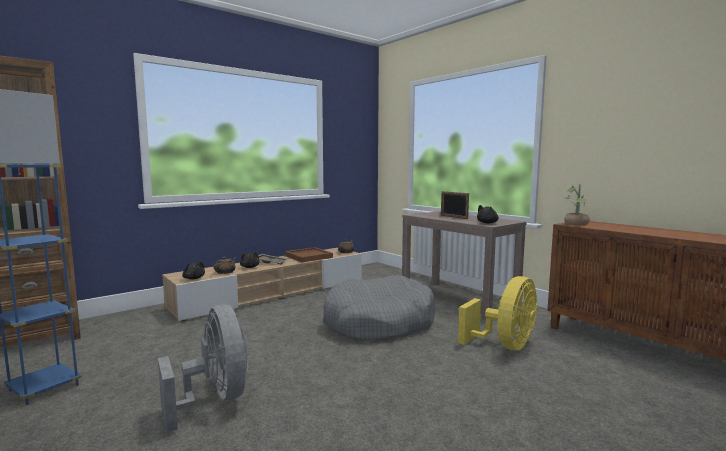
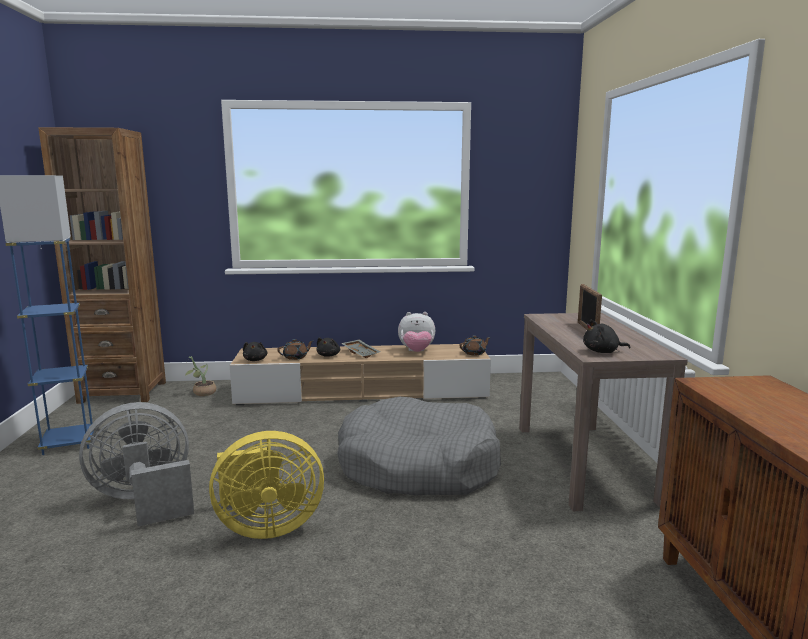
camera: 35 degrees right, 5 degrees up
(215, 399) = (145, 501): grey fan -> grey fan turned 120 degrees counterclockwise
(308, 256) = (416, 352): brown tray -> plush toy
(505, 346) = (531, 559): yellow fan -> yellow fan (266, 527)
(576, 224) = (719, 386): potted plant -> potted plant (201, 393)

